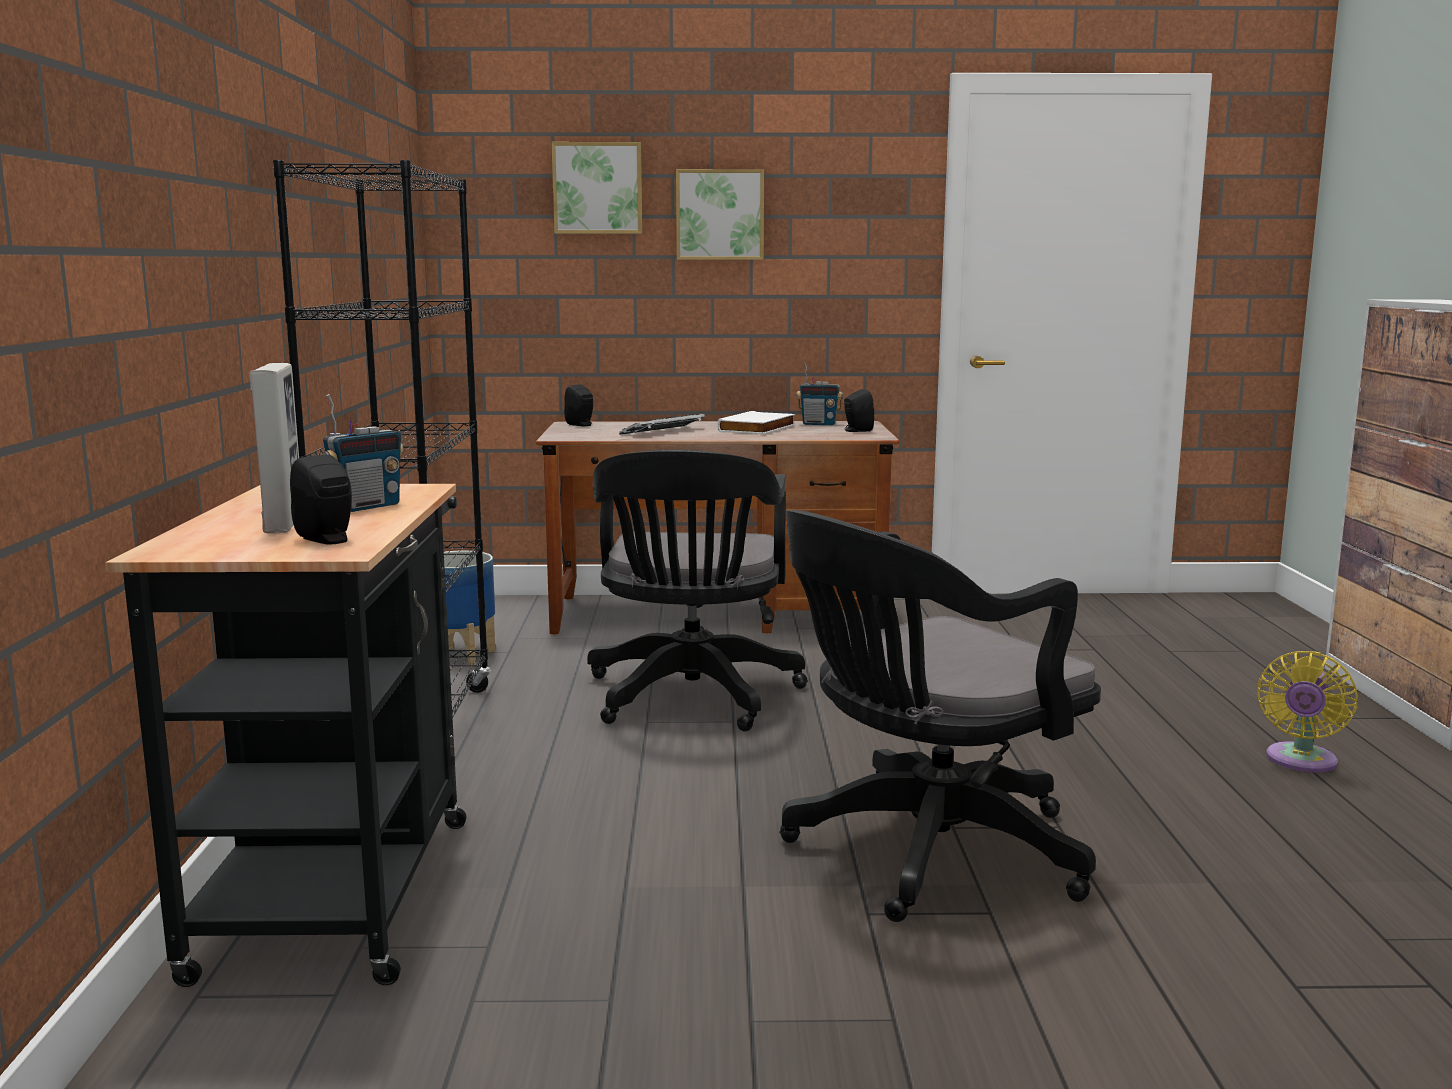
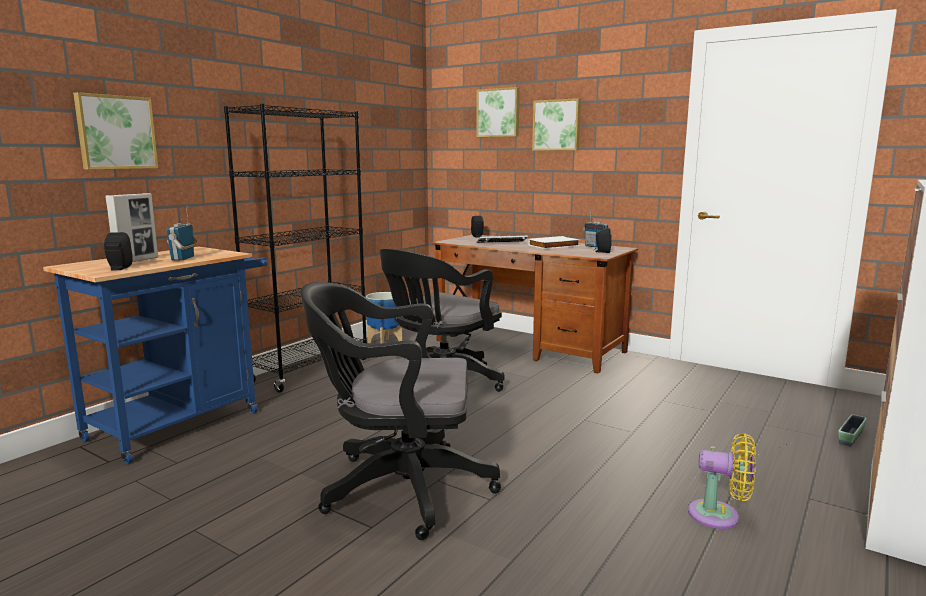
camera: 35 degrees right, 0 degrees up
(151, 218) = (115, 132): none -> picture
(341, 883) = (182, 422): black cart -> blue cart
(366, 507) = (183, 258): radio -> radio turned 105 degrees clockwise
(1263, 644) = (851, 437): none -> planter
(1300, 762) = (719, 516): yellow fan -> yellow fan turned 135 degrees counterclockwise

